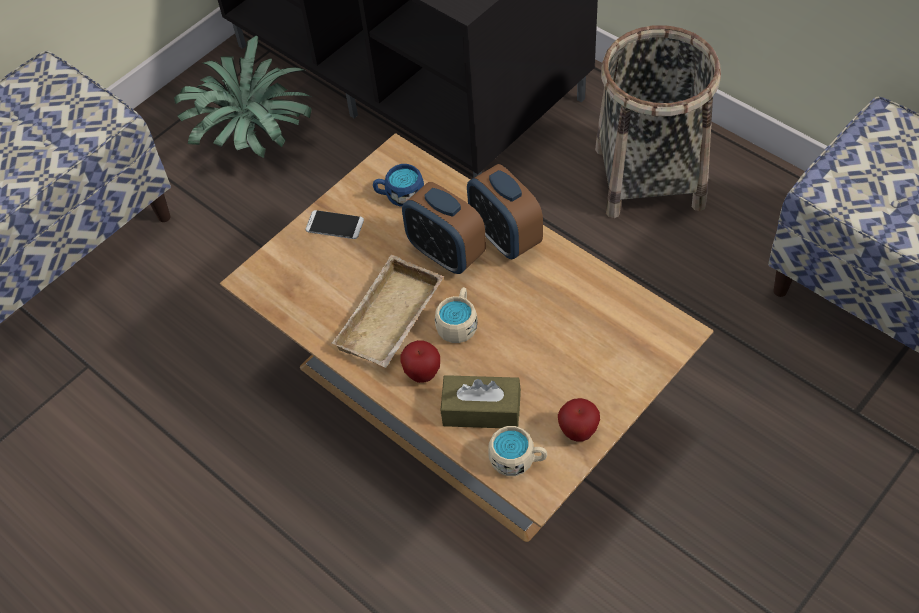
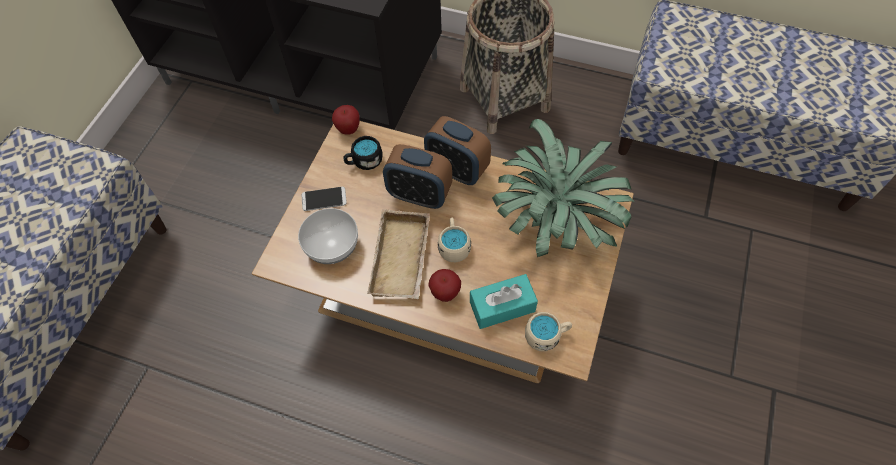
camera: 25 degrees left, 5 degrees up
(255, 136) = (207, 147): potted plant -> potted plant (557, 219)
(320, 281) = (333, 247): none -> bowl
(400, 195) = (364, 161): blue mug -> black mug
(481, 410) = (502, 306): brown tissue box -> turquoise tissue box
(578, 432) = (579, 299): apple -> apple (348, 129)

